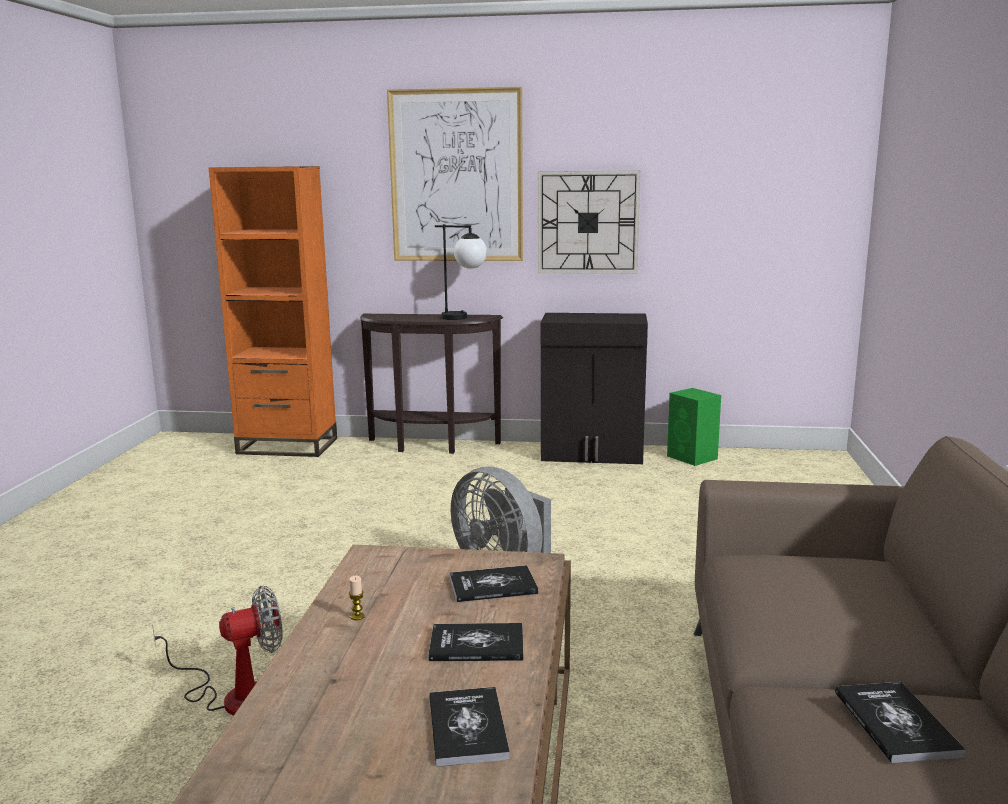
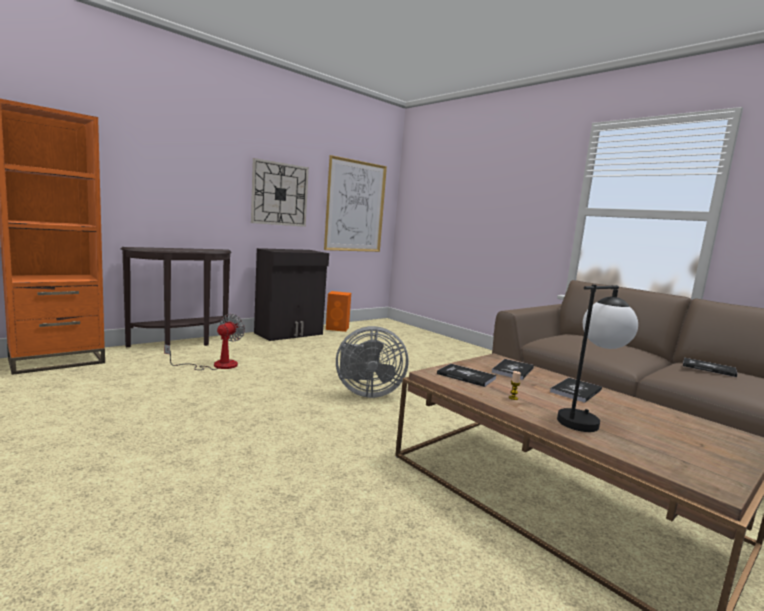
camera: 50 degrees left, 5 degrees down
(236, 695) = (378, 505): fan -> fan (216, 365)
(456, 176) = (199, 152): picture -> picture (355, 206)
(464, 318) = (213, 250): table lamp -> table lamp (586, 420)
(467, 727) = (661, 417): book -> book (466, 376)
(693, 458) = (338, 328): green speaker -> orange speaker

